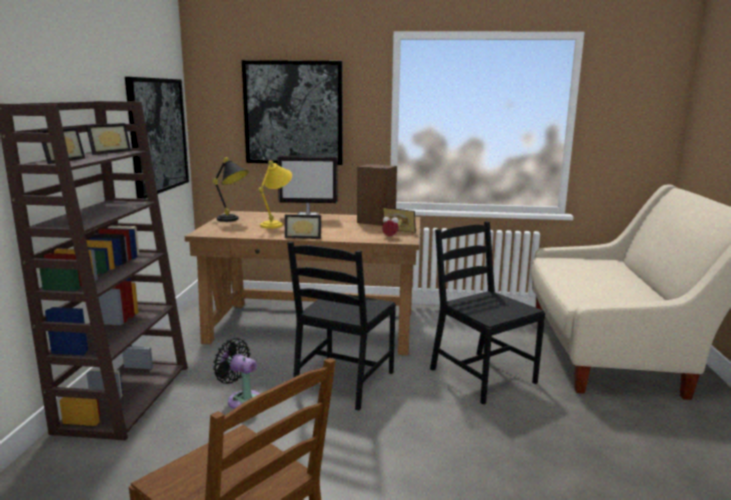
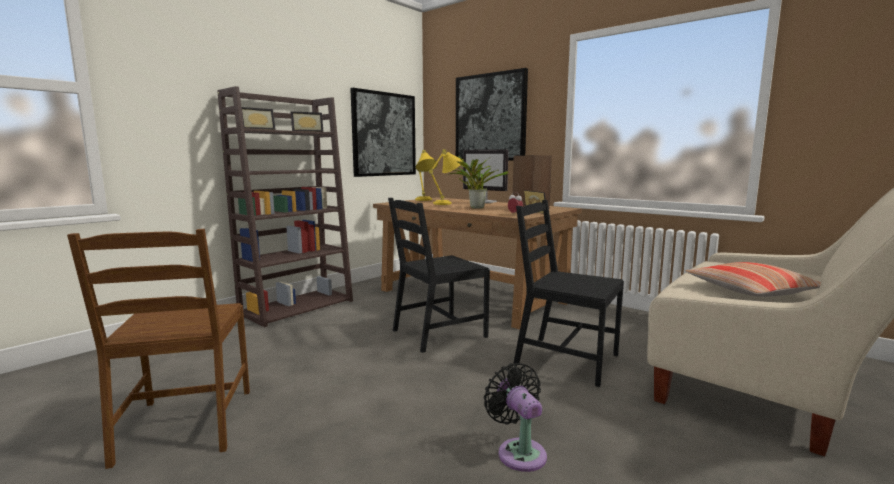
camera: 35 degrees right, 5 degrees down
(233, 220) = (425, 200): black table lamp -> yellow table lamp
(242, 399) = (356, 325): black fan -> black fan (519, 451)
(303, 237) = (446, 209): picture frame -> none
(325, 229) = (475, 207): none -> potted plant
(480, 376) = (565, 359): black chair -> black chair turned 60 degrees counterclockwise
(613, 287) = (751, 291): none -> pillow

